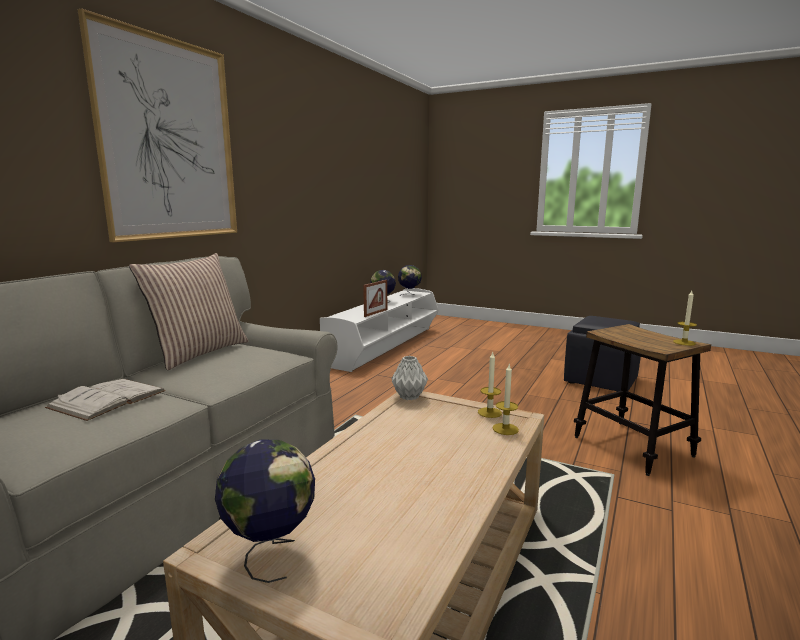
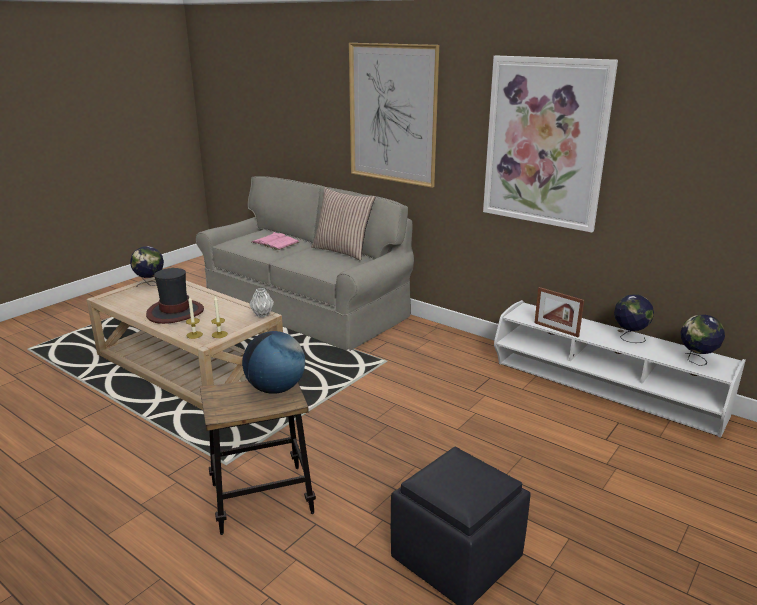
camera: 100 degrees right, 10 degrees up
(108, 399) = (275, 242): white book -> pink book
(314, 169) = (545, 143): none -> picture
(433, 466) = (175, 312): none -> hat
(623, 332) = (276, 389): none -> globe
(684, 342) = (220, 409): candle -> none

